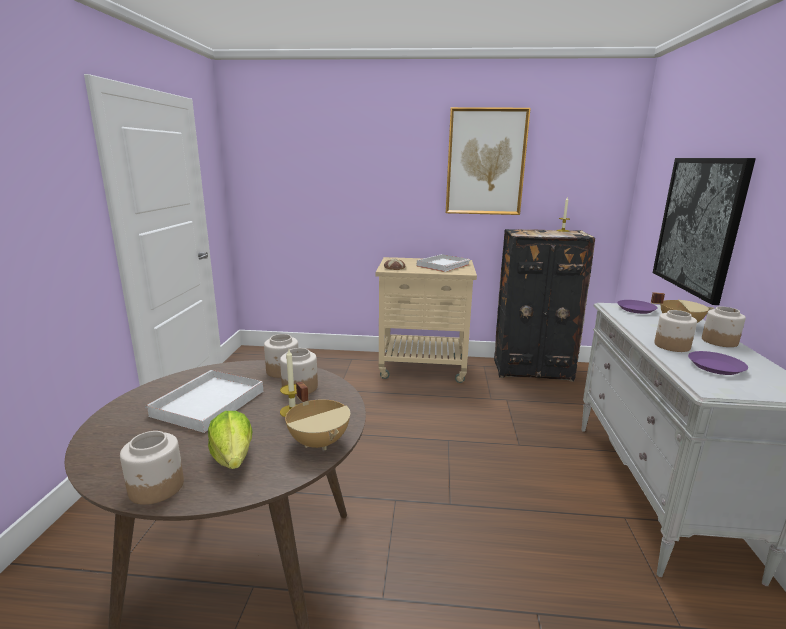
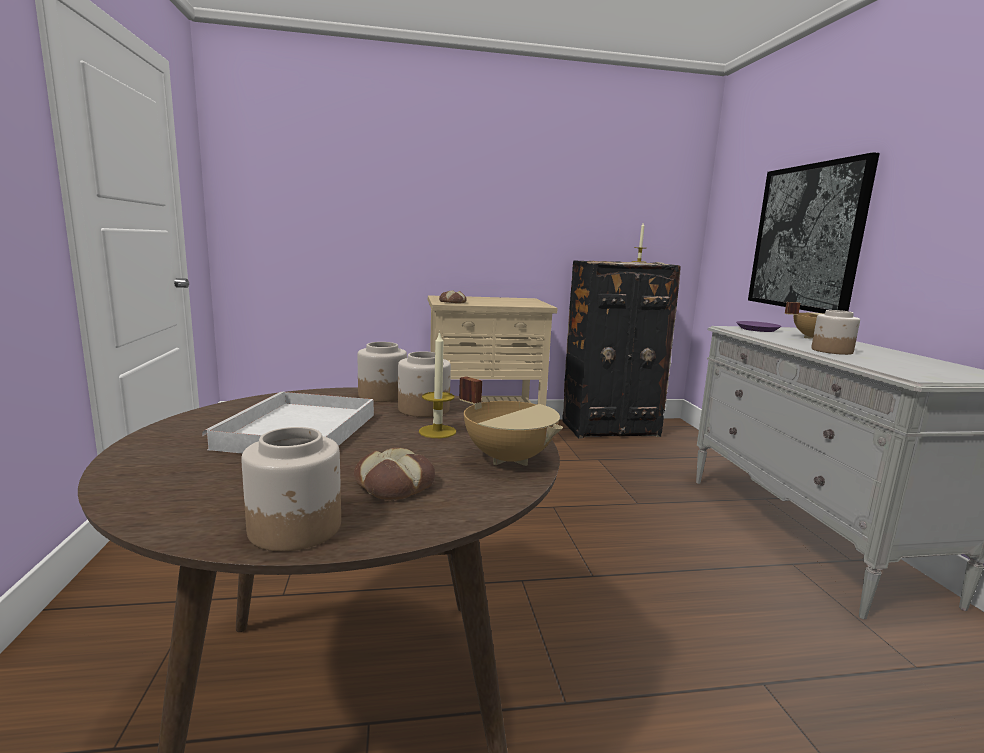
camera: 15 degrees left, 5 degrees down
(233, 458) = (396, 484): lettuce -> bread
(443, 265) = (508, 301): white tray -> none
(485, 162) = (550, 180): picture -> none
(715, 367) = (894, 363): purple plate -> none
(719, 341) = (869, 347): jar -> none

